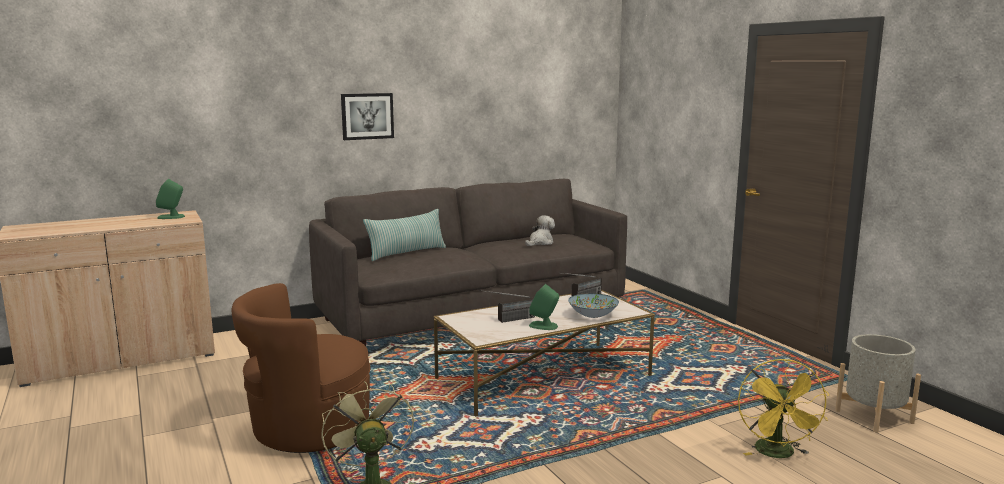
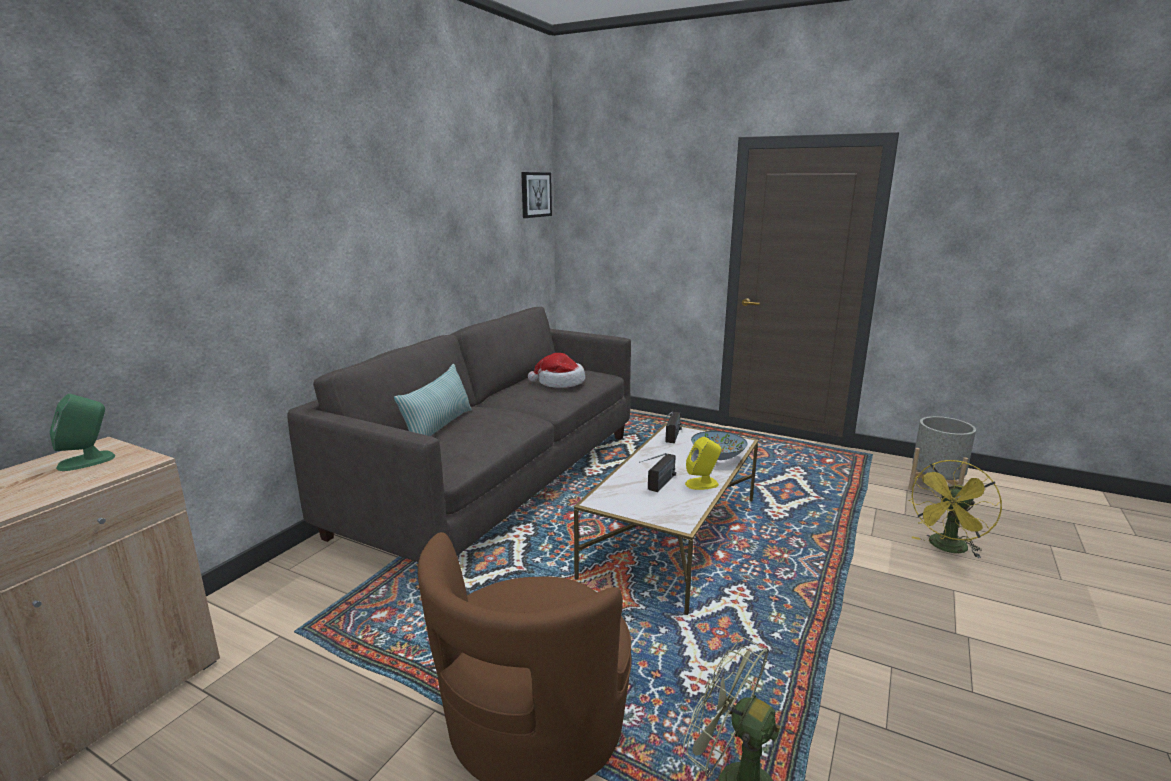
camera: 35 degrees left, 5 degrees up
(367, 116) = (338, 251): picture -> picture (535, 194)
(540, 242) = (559, 383): plush toy -> hat
(543, 326) = (702, 484): green speaker -> yellow speaker
(778, 454) = (947, 548): yellow fan -> yellow fan turned 75 degrees clockwise

